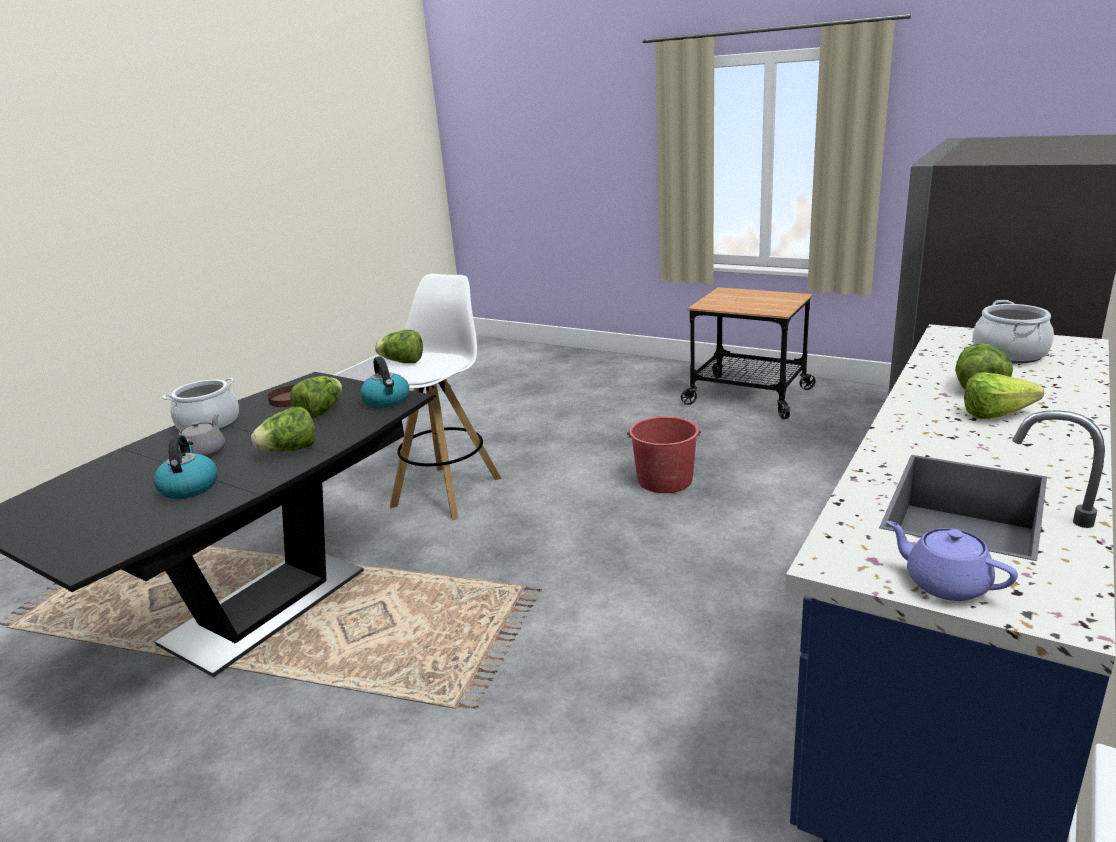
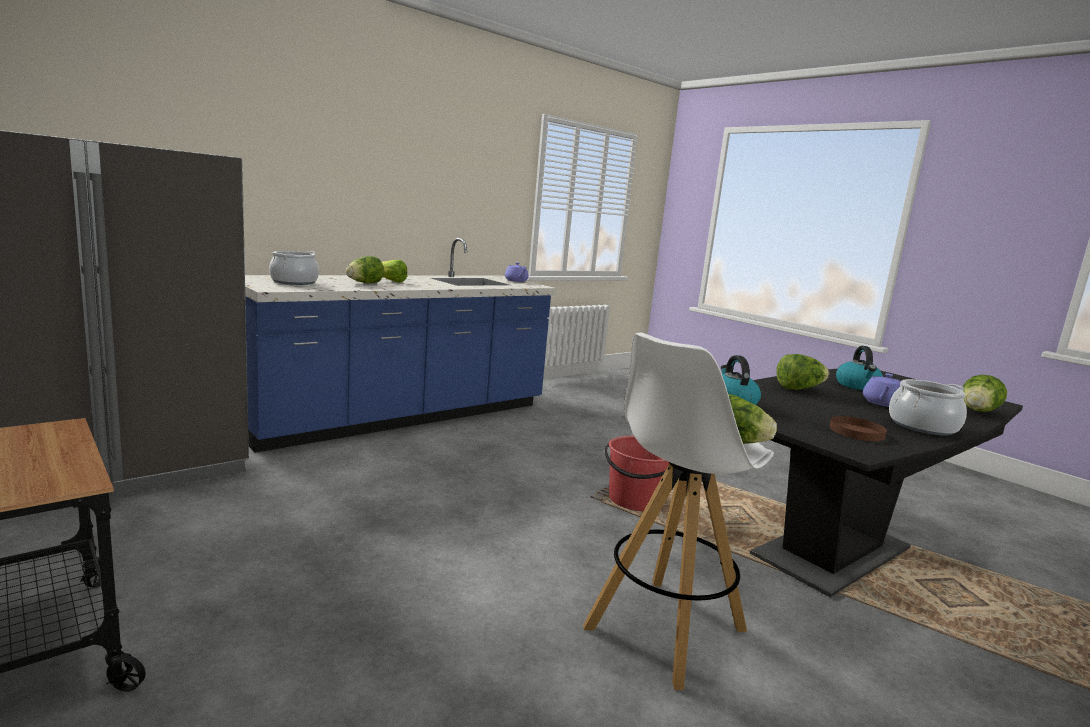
camera: 165 degrees left, 10 degrees down
(205, 453) = (882, 403): grey teapot -> purple teapot
(321, 412) = (800, 409): lettuce -> lettuce (977, 412)
(664, 480) = (393, 549): red bucket -> red bucket (635, 500)

